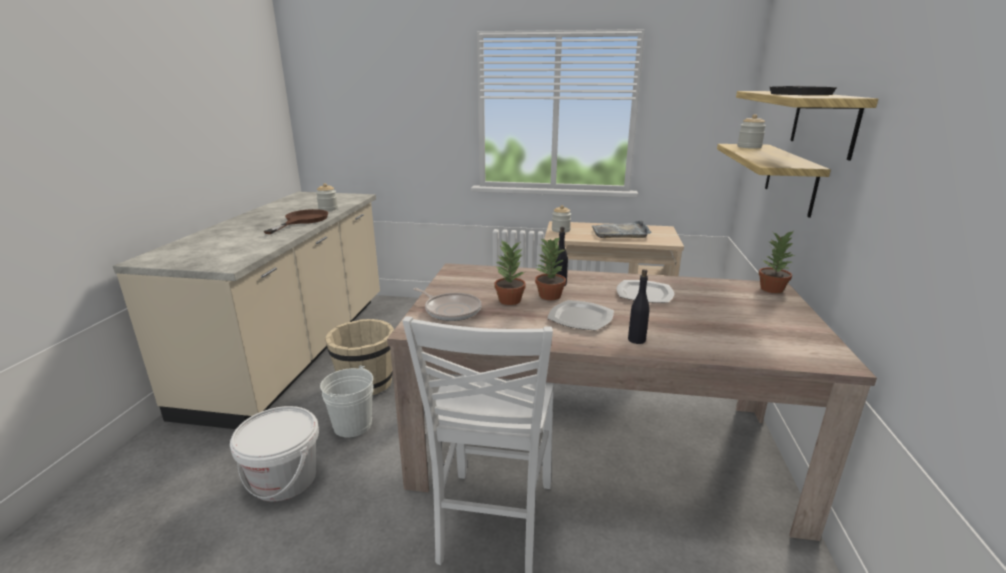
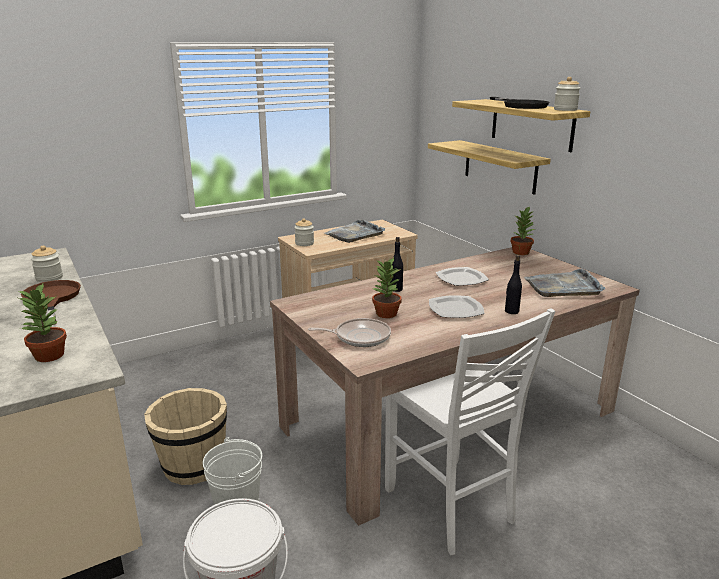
camera: 40 degrees left, 0 degrees up
(549, 296) = (406, 300): potted plant -> potted plant (48, 356)
(749, 147) = (457, 144): jar -> jar (565, 109)
(757, 337) = (563, 286): none -> grey tray

